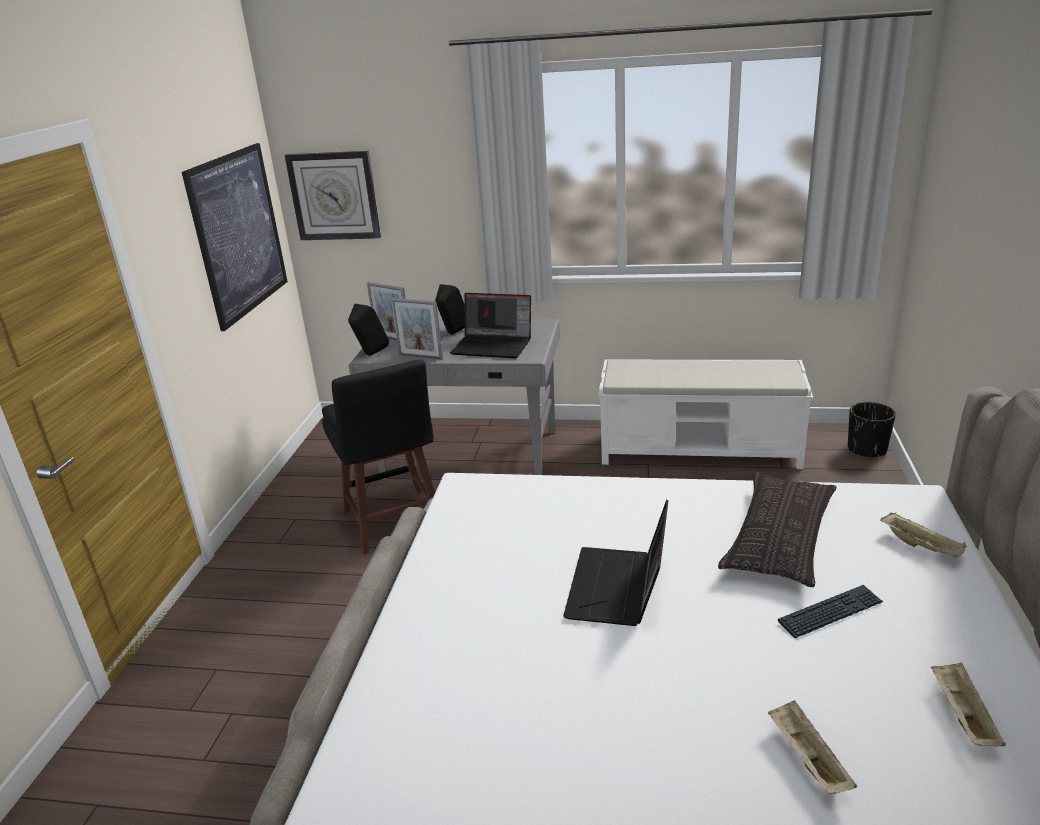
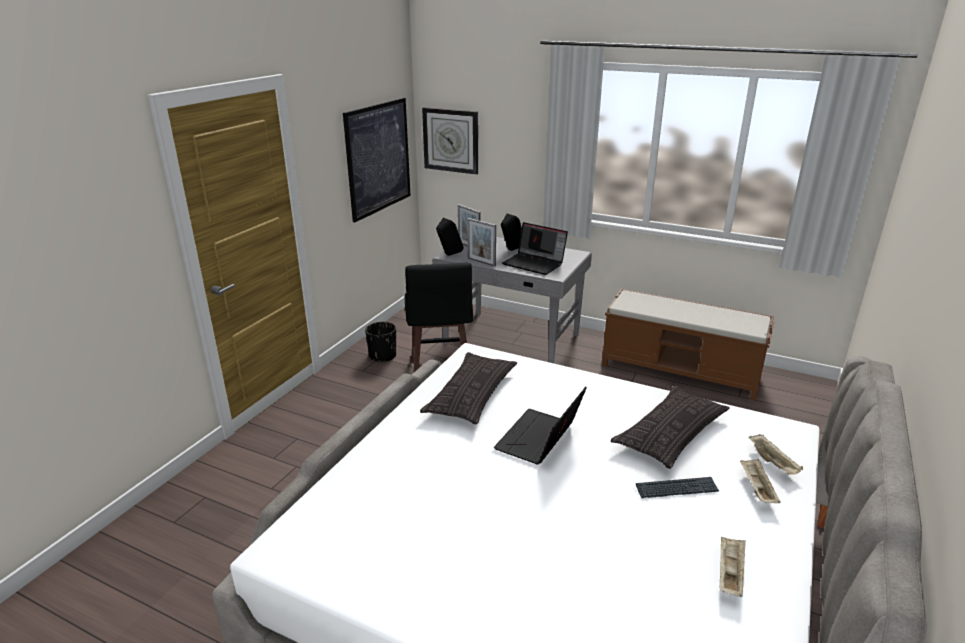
camera: 15 degrees right, 0 degrees up
(491, 545) = (471, 394): none -> pillow
(701, 450) = (681, 370): white bench -> brown bench
(806, 758) = (604, 569): beige tray -> beige tray (756, 488)
(867, 449) = (816, 397): black planter -> black planter (383, 356)

